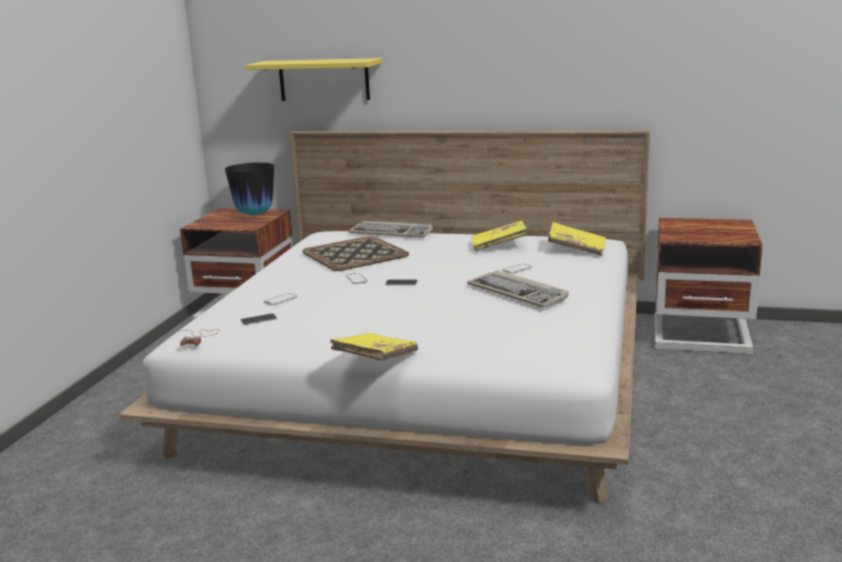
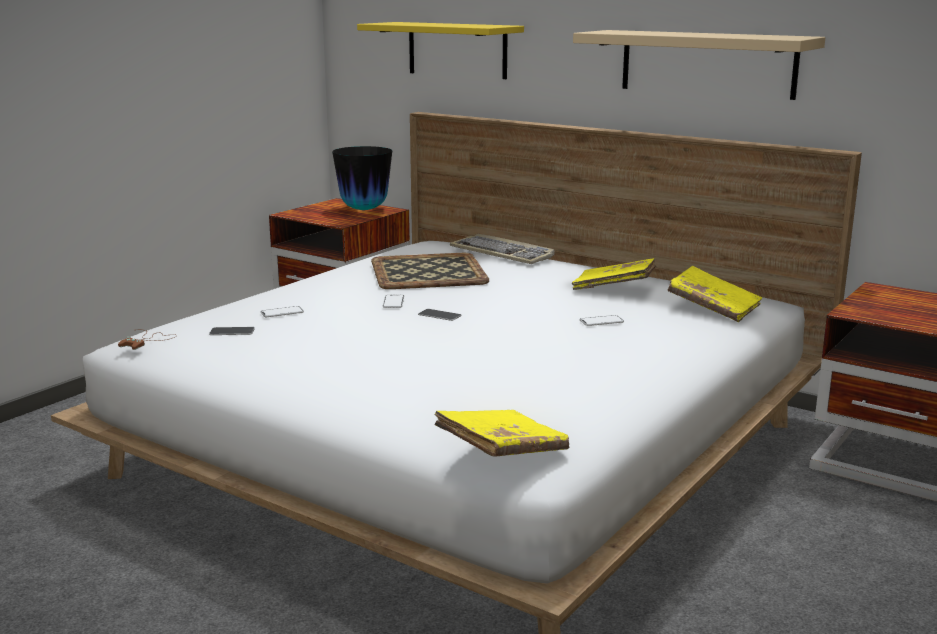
camera: 20 degrees right, 0 degrees up
(375, 360) = (297, 405): yellow book -> yellow book (502, 451)
(518, 293) = (566, 352): keyboard -> none
(532, 77) = (707, 63): none -> beige shelf

